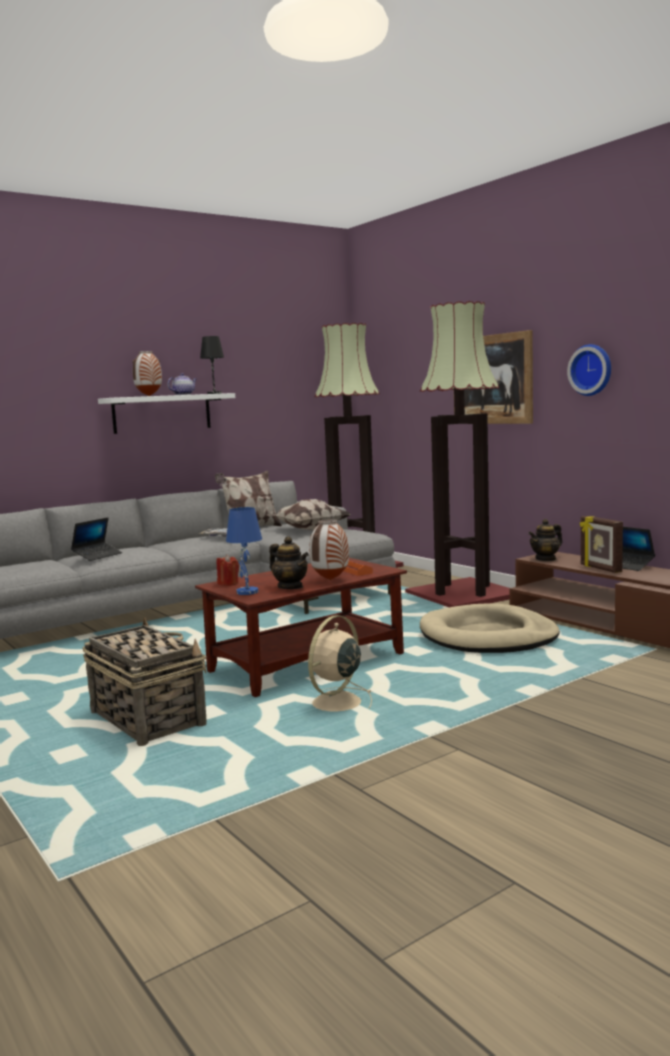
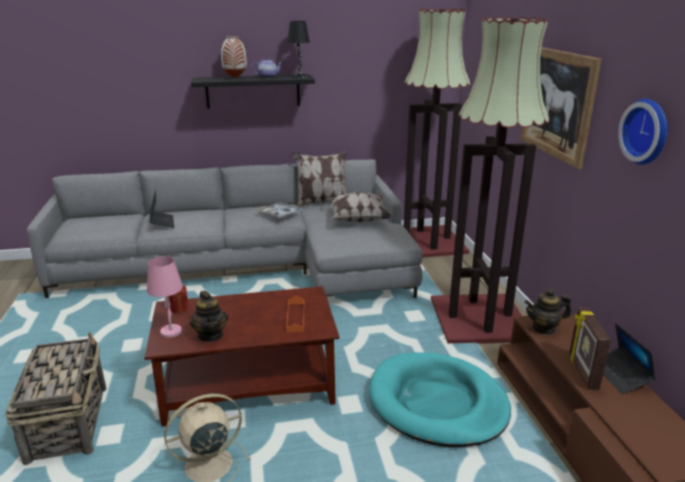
camera: 25 degrees right, 15 degrees up
(97, 556) = (162, 222): laptop -> laptop turned 75 degrees counterclockwise
(162, 413) = (253, 91): white shelf -> black shelf
(246, 592) = (170, 331): blue table lamp -> pink table lamp
(330, 580) = (255, 333): vase -> none
(488, 636) = (437, 403): beige dog bed -> turquoise dog bed

